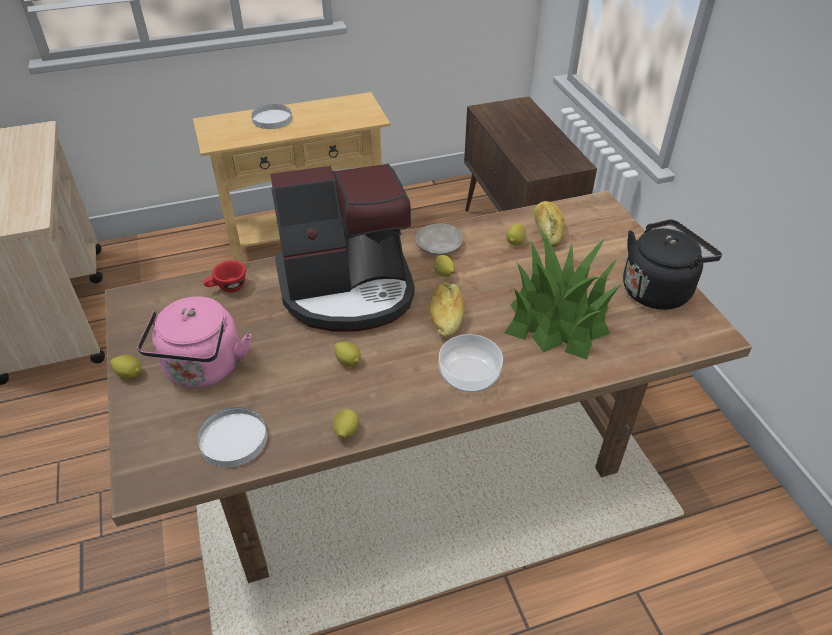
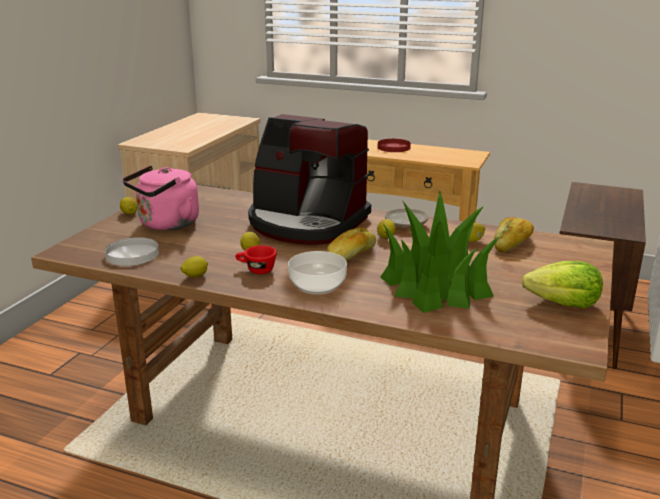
camera: 40 degrees right, 20 degrees down
(227, 288) = (236, 200): red cup -> red cup (256, 270)
(272, 119) = (393, 147): white plate -> red plate
(658, 289) = (563, 303): black kettle -> lettuce

